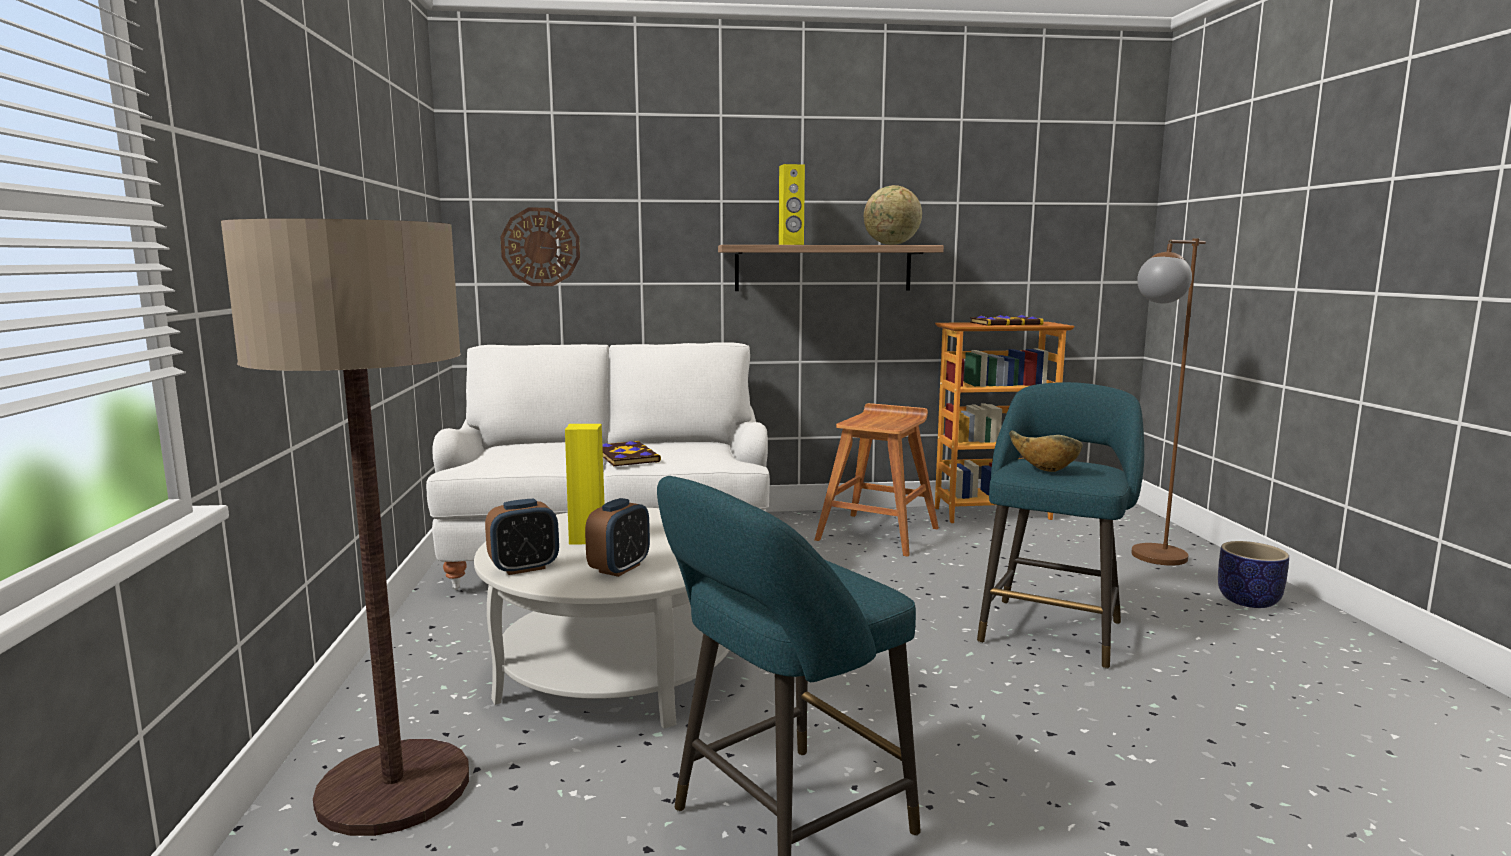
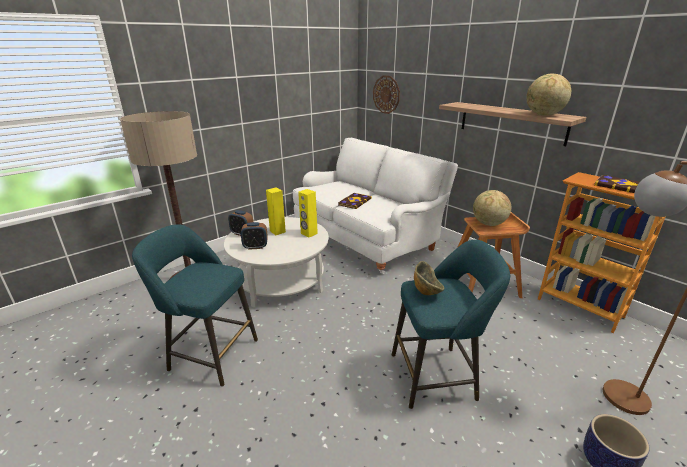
camera: 55 degrees right, 15 degrees up
(791, 244) = (486, 107): yellow speaker -> yellow speaker (309, 233)
(876, 421) = (488, 224): none -> globe

